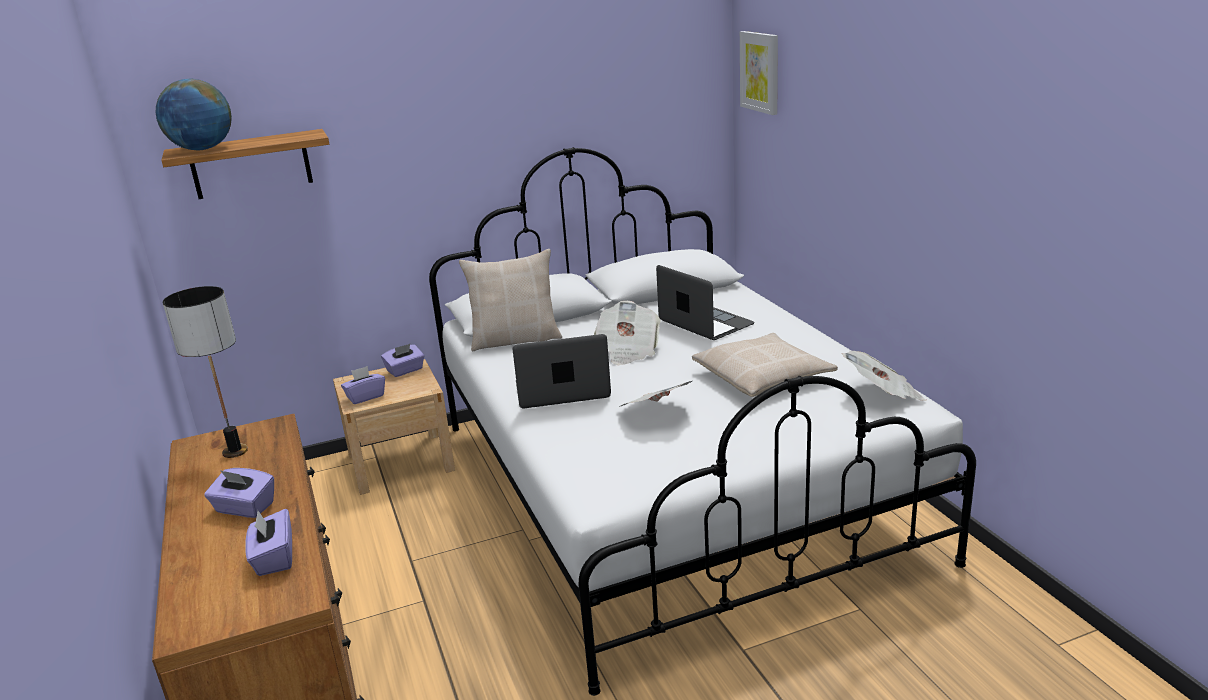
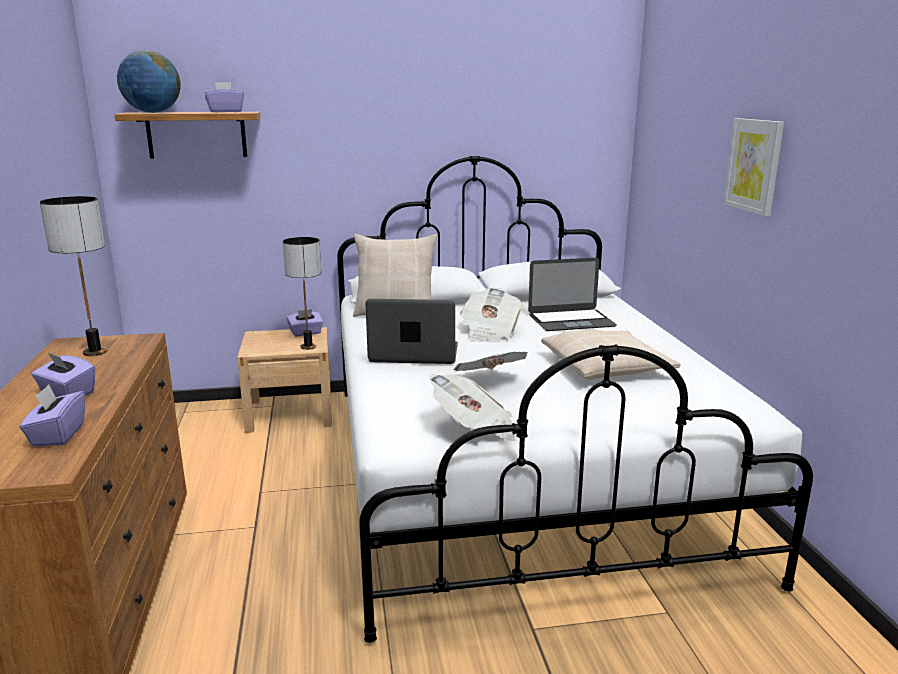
camera: 10 degrees right, 5 degrees down
(365, 397) = (262, 347): purple tissue box -> purple tissue box (225, 112)
(417, 389) = (308, 347): none -> table lamp
(705, 322) = (571, 320): laptop -> laptop turned 105 degrees clockwise
(760, 72) = (658, 103): picture -> picture (754, 165)
(883, 395) = (722, 397): newspaper -> newspaper (474, 428)

